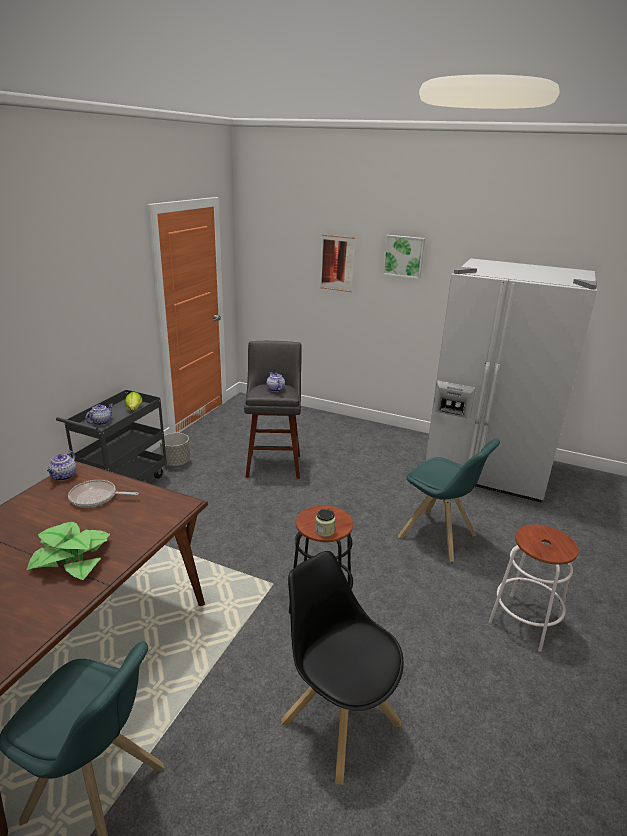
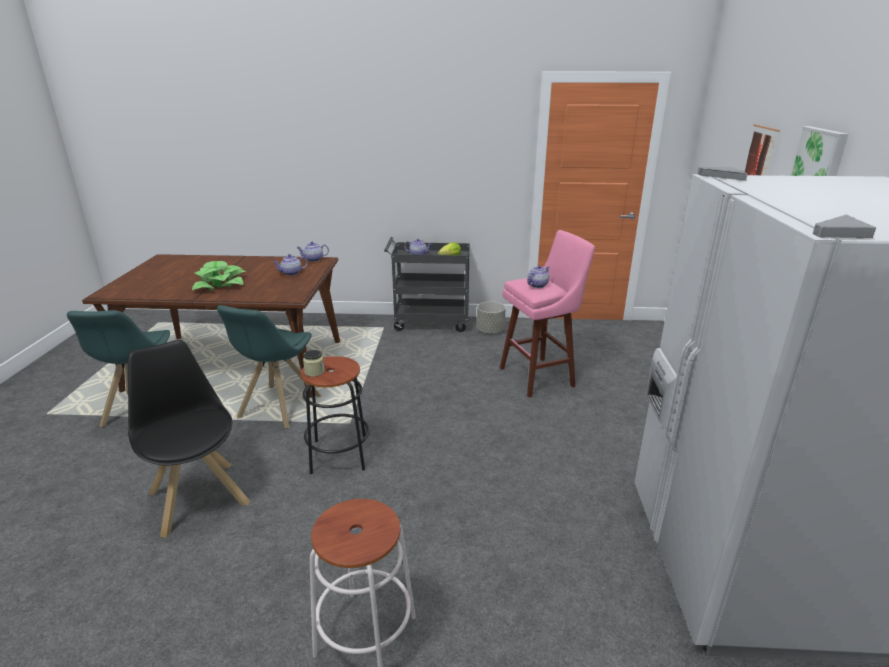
camera: 70 degrees right, 0 degrees up
(96, 497) = (291, 273): frying pan -> teapot
(274, 464) = (539, 377): grey stool -> pink stool
(338, 720) = (198, 496): black chair -> black chair turned 60 degrees counterclockwise
(438, 536) = (499, 525): turquoise chair -> turquoise chair (278, 406)

